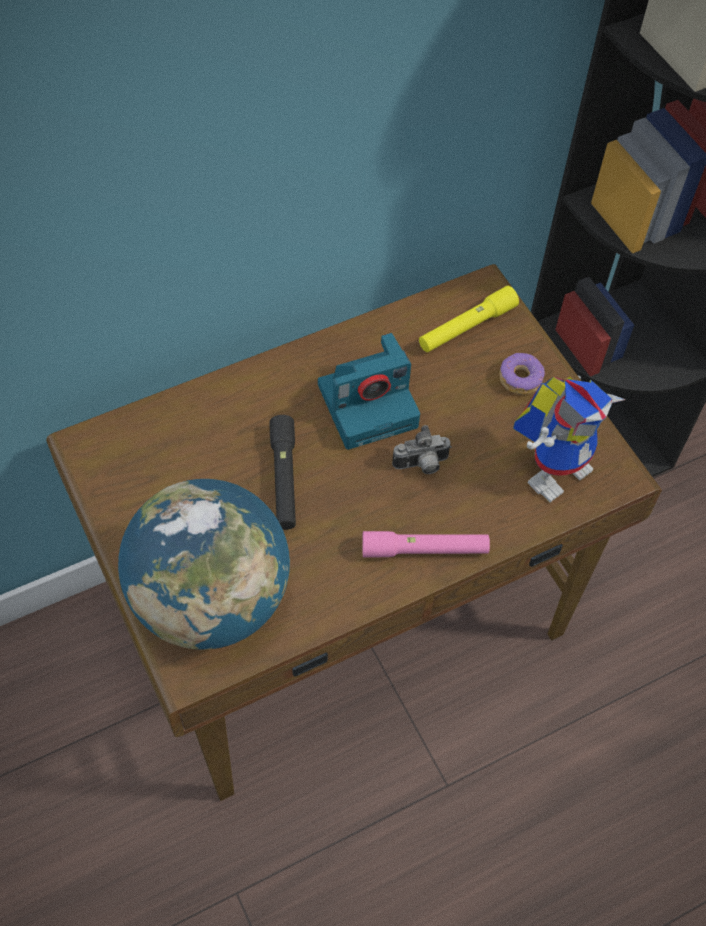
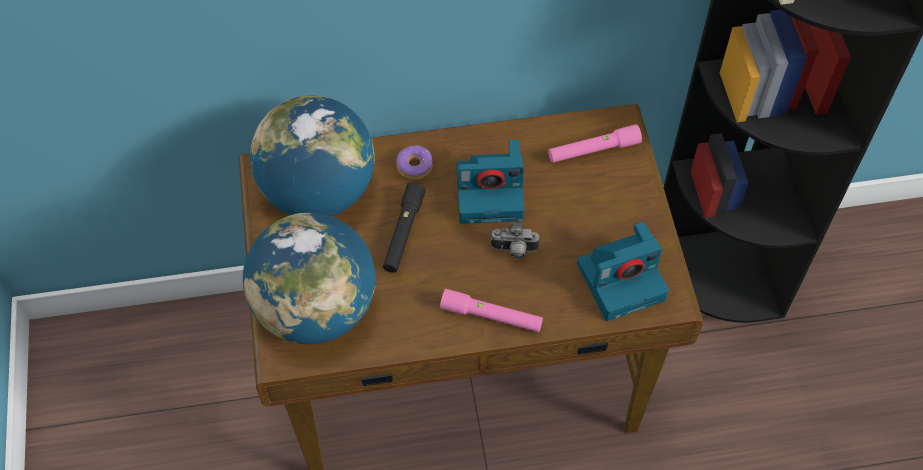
camera: 20 degrees right, 0 degrees up
(162, 456) = (318, 192): none -> globe
(467, 327) = (593, 150): yellow flashlight -> pink flashlight
(520, 378) = (621, 202): donut -> donut (415, 166)
(556, 466) = (622, 279): toy robot -> camera

